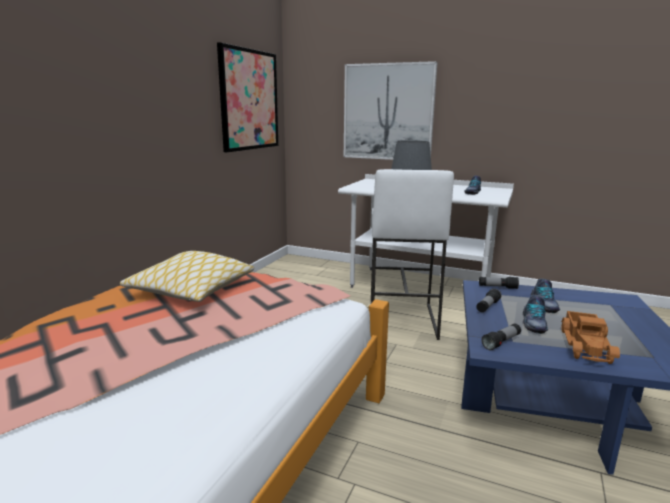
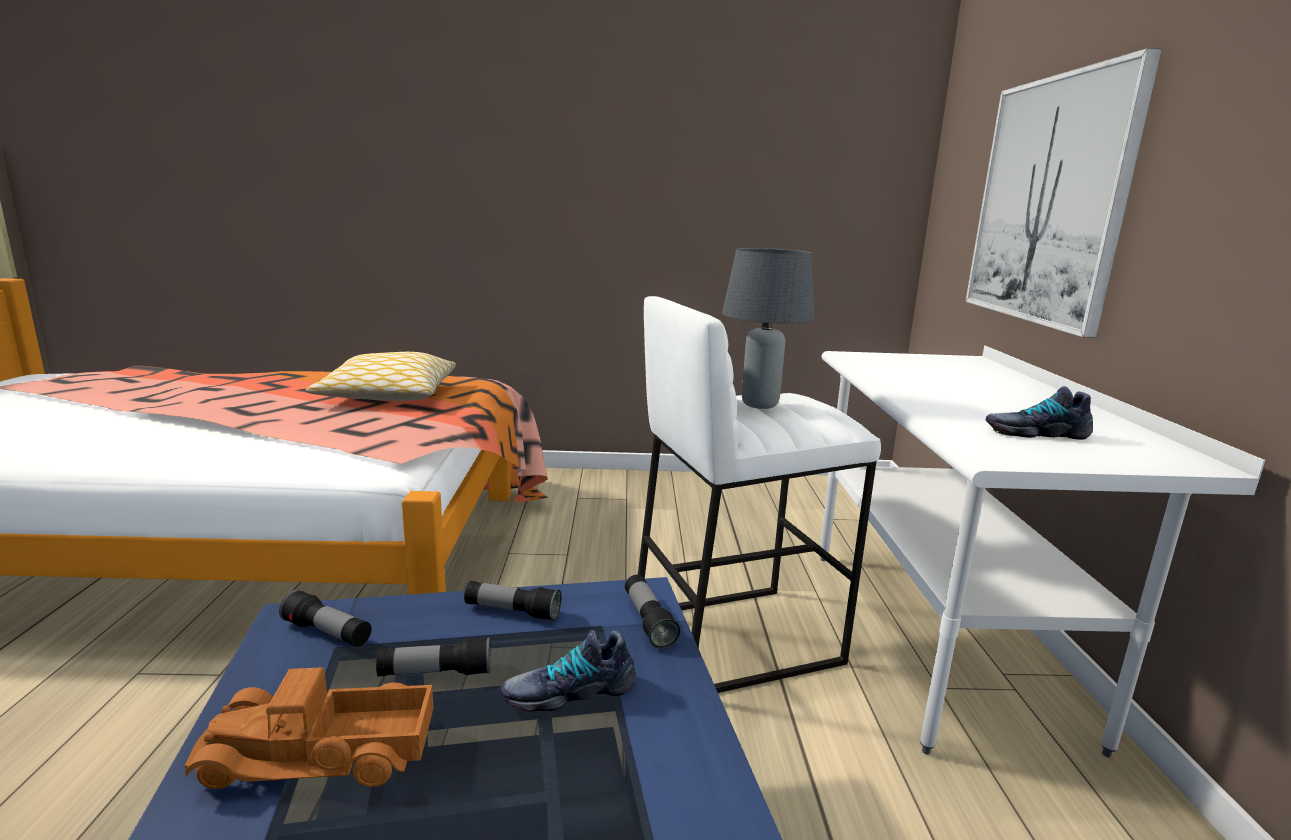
camera: 65 degrees right, 0 degrees up
(249, 100) = (807, 176): picture -> none
(533, 323) = (436, 673): shoe -> flashlight

